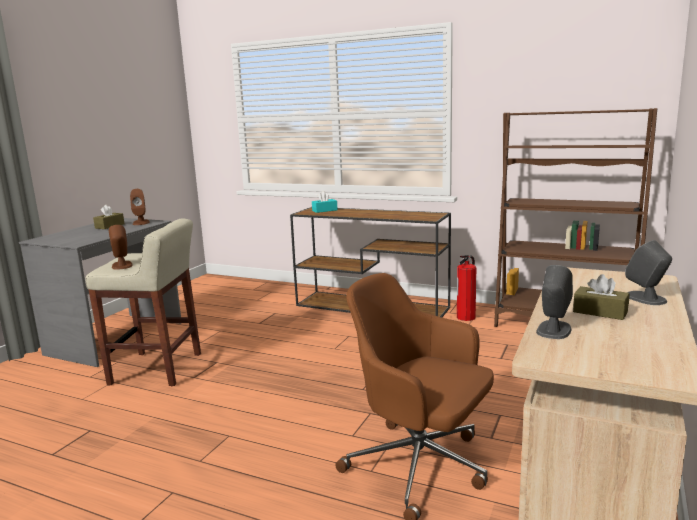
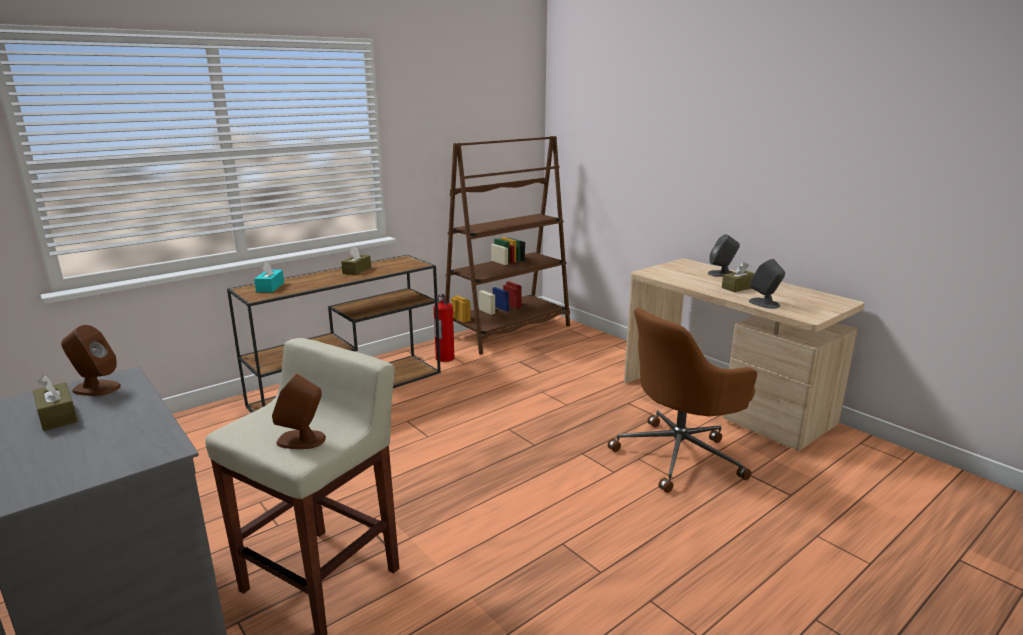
camera: 65 degrees left, 5 degrees up
(388, 213) = (357, 270): none -> brown tissue box

